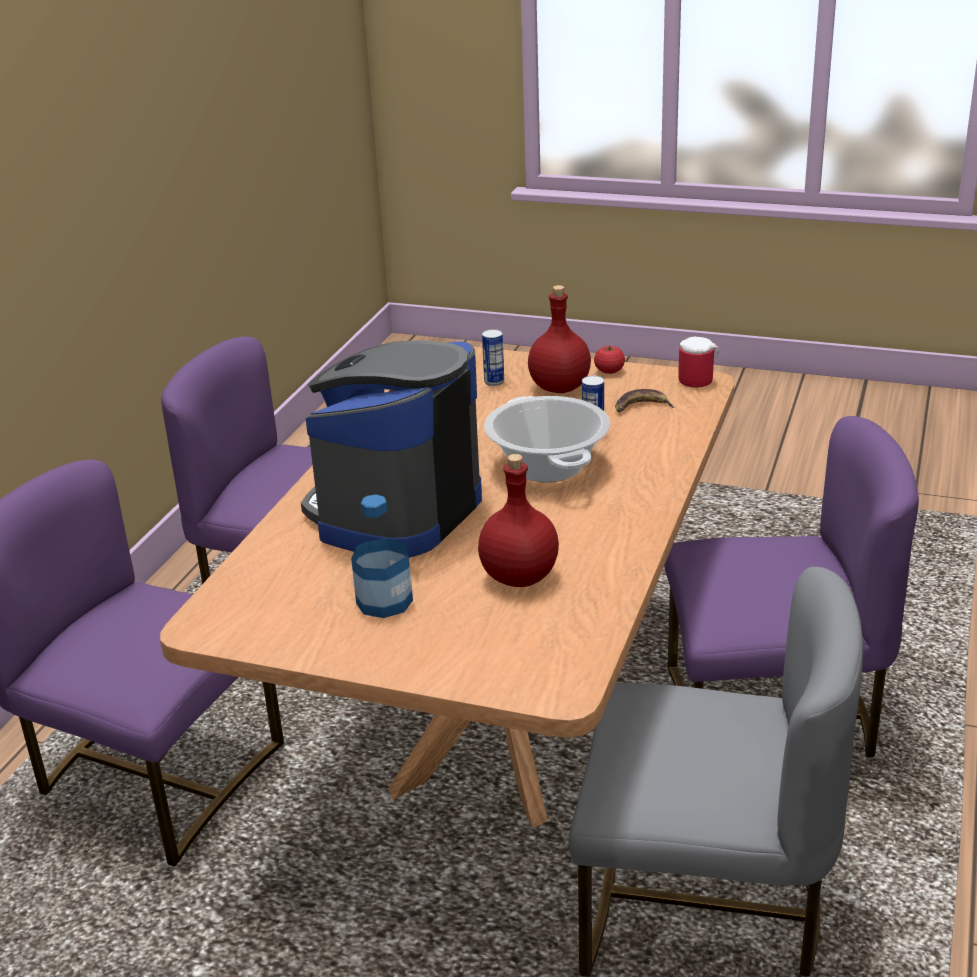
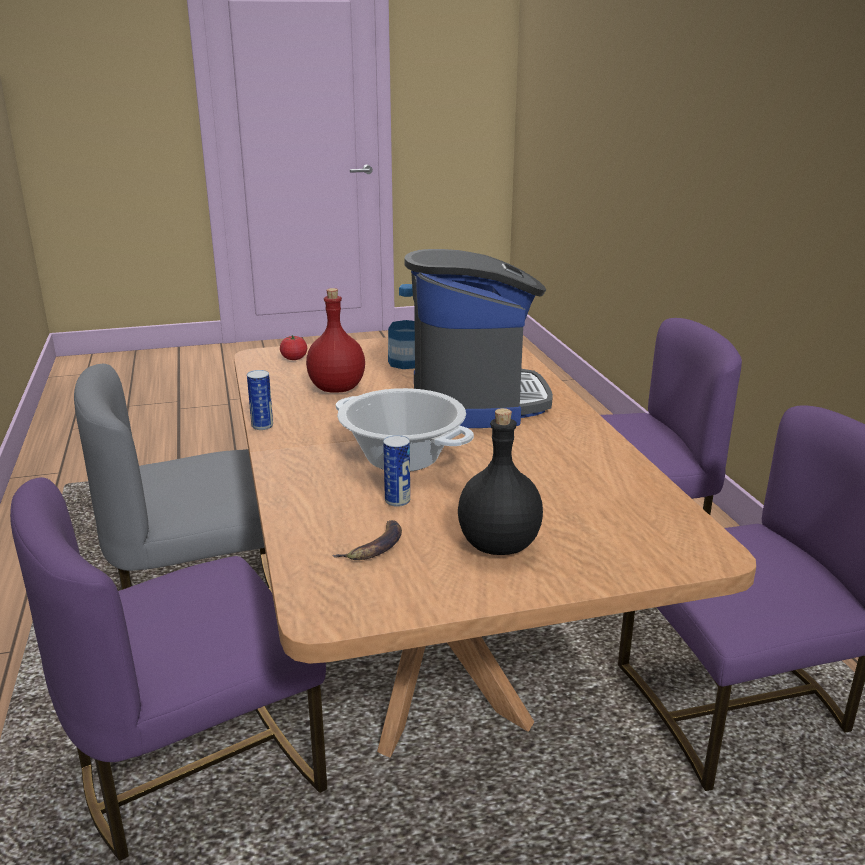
camera: 145 degrees right, 5 degrees down
(494, 382) = (583, 531): can -> can (262, 426)
(560, 388) = (497, 545): red bottle -> black bottle
(609, 371) = (469, 591): tomato -> tomato (294, 358)
(695, 379) = (339, 614): mug -> none

